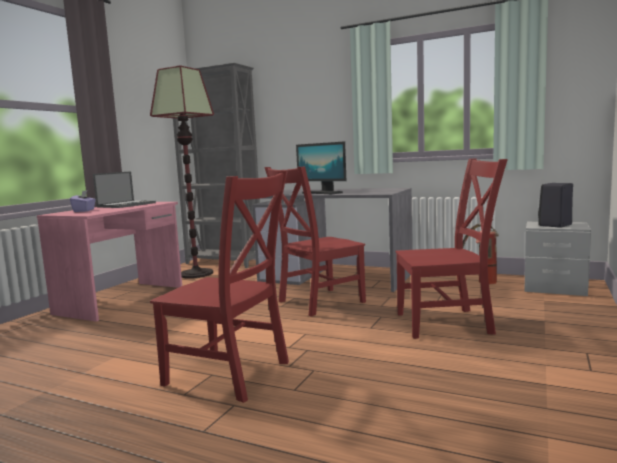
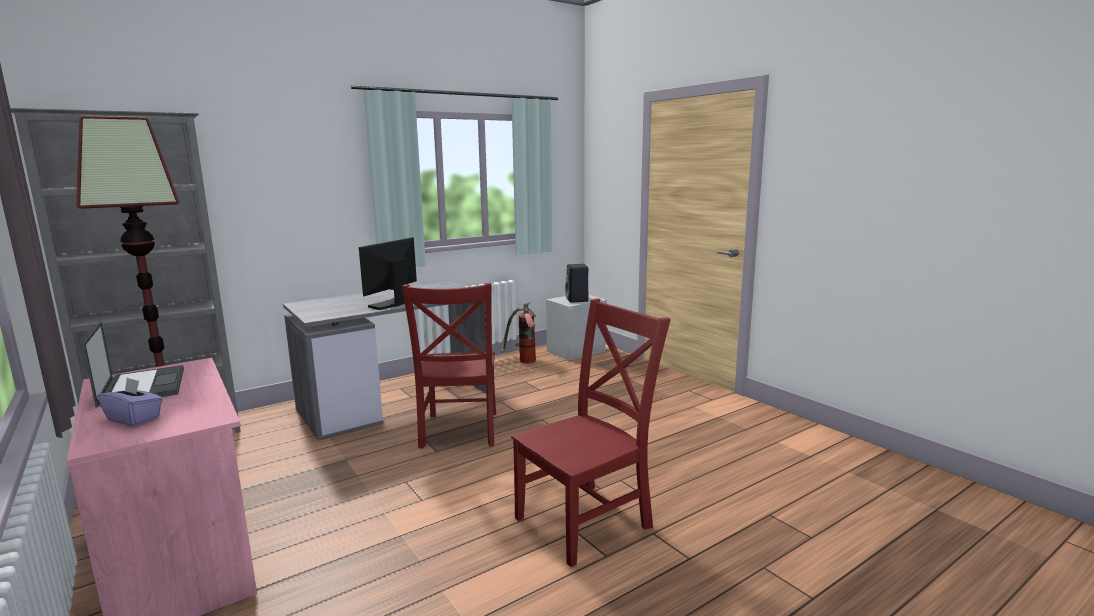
camera: 60 degrees left, 5 degrees up
(322, 193) = (393, 303): monitor -> monitor turned 135 degrees clockwise
(448, 323) = (592, 404): red chair -> none

